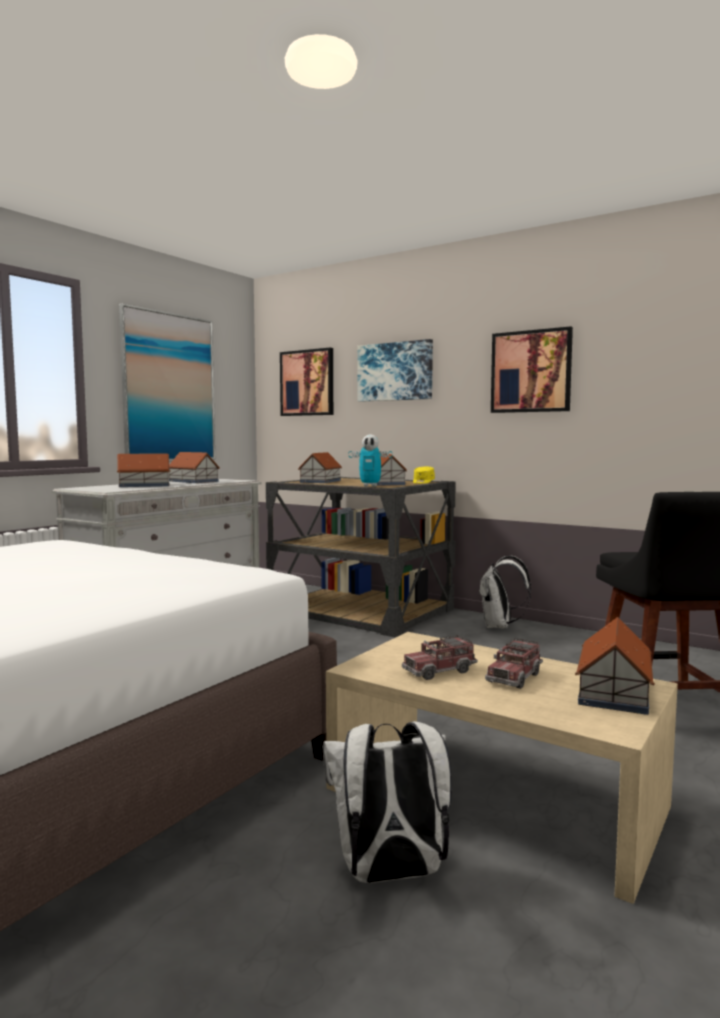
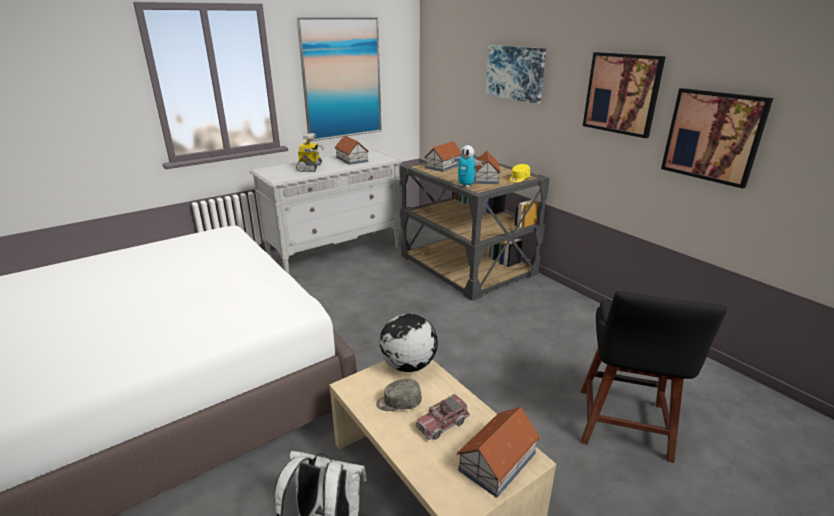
camera: 20 degrees right, 20 degrees up
(143, 485) = (310, 167): toy house -> toy robot
(307, 383) = (453, 70): picture -> picture (713, 136)
(414, 644) = (407, 365): none -> globe
(439, 670) = (398, 402): toy truck -> grey cap
(500, 626) = (560, 302): white backpack -> none

